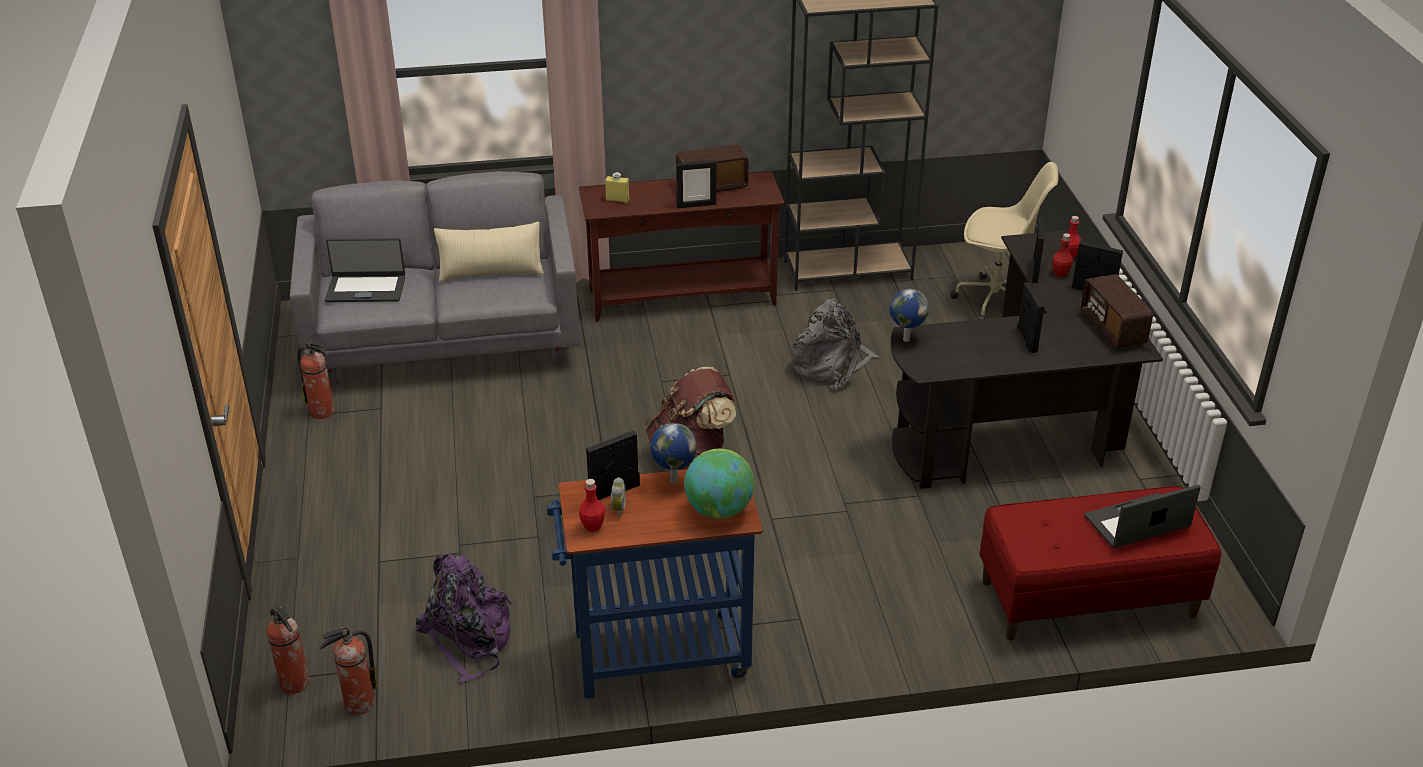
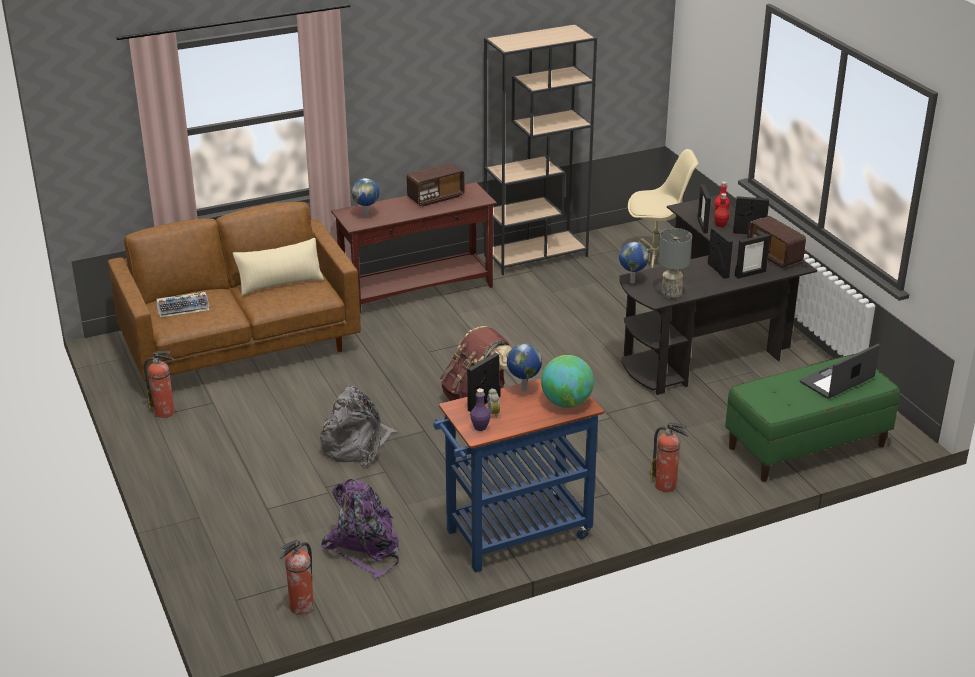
camera: 15 degrees left, 5 degrees down
(295, 684) = (243, 602): fire extinguisher -> fire extinguisher (666, 486)
(366, 288) = (184, 308): laptop -> keyboard
(445, 341) = (241, 348): grey sofa -> brown sofa
(592, 526) = (480, 427): red bottle -> purple bottle
(617, 200) = (367, 216): yellow bottle -> globe
(696, 204) = (430, 212): picture frame -> picture frame (750, 274)
(831, 365) = (553, 323): grey backpack -> grey backpack (356, 445)
(948, 365) = (671, 294): none -> grey table lamp
(1088, 599) = (806, 447): red bench -> green bench

